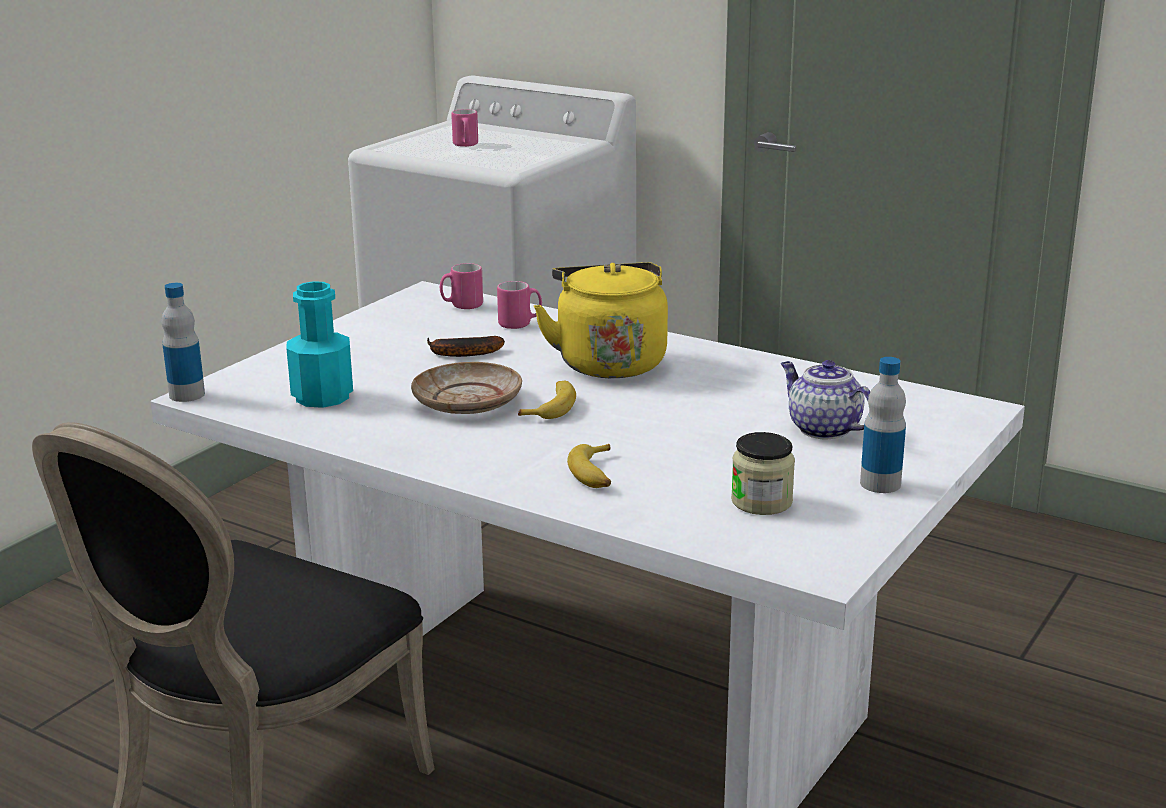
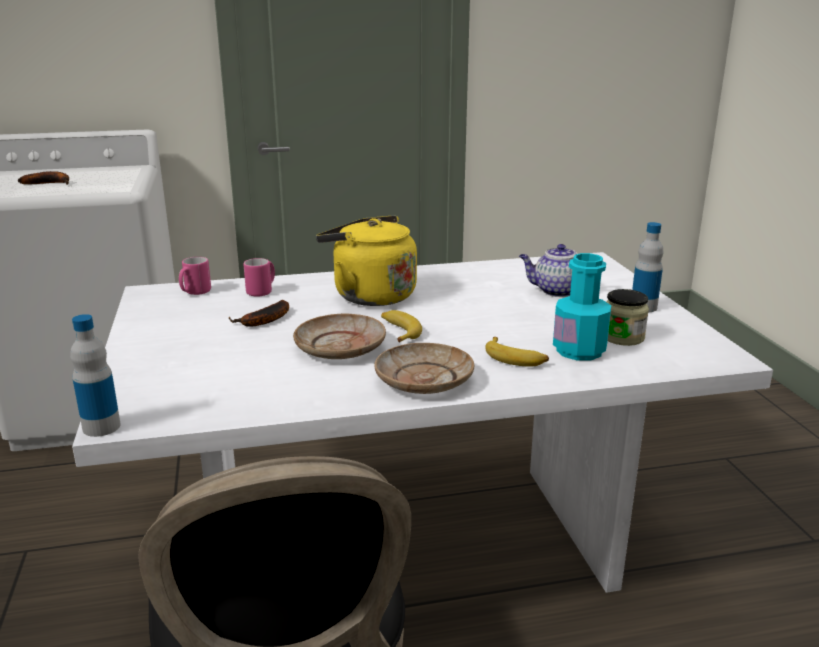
camera: 45 degrees left, 0 degrees up
(322, 396) = (227, 383): turquoise bottle -> turquoise bottle (579, 350)
(466, 145) = (50, 183): pink mug -> banana
(468, 457) = (423, 380): none -> beige plate

